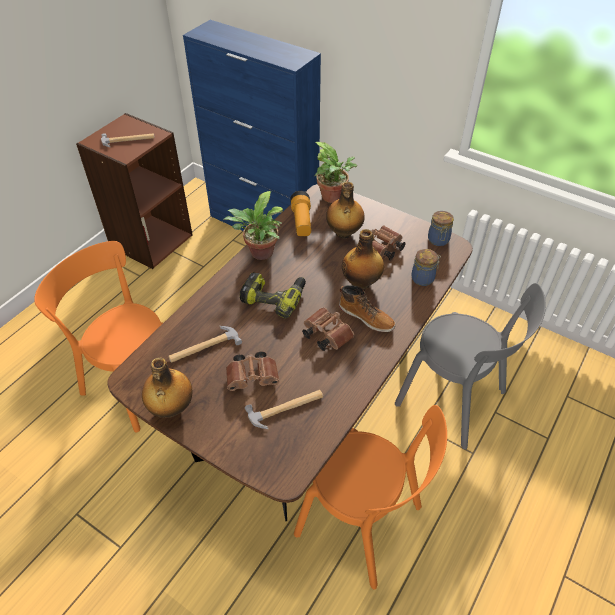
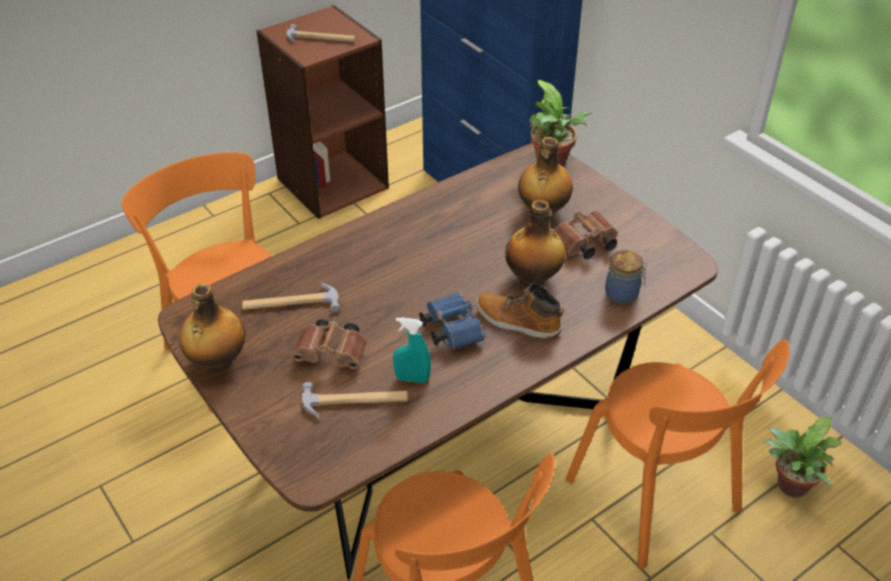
camera: 20 degrees right, 5 degrees down
(260, 254) = (417, 211): potted plant -> potted plant (789, 487)
(274, 297) = (409, 267): power drill -> none
(301, 221) = (493, 184): flashlight -> none
(317, 379) = (412, 379): none -> turquoise spray bottle
(325, 335) = (450, 329): brown binoculars -> blue binoculars
(366, 317) = (517, 322): boot -> boot turned 150 degrees clockwise
(438, 240) = (671, 251): jar -> none
(455, 400) = (657, 500): grey chair -> orange chair

